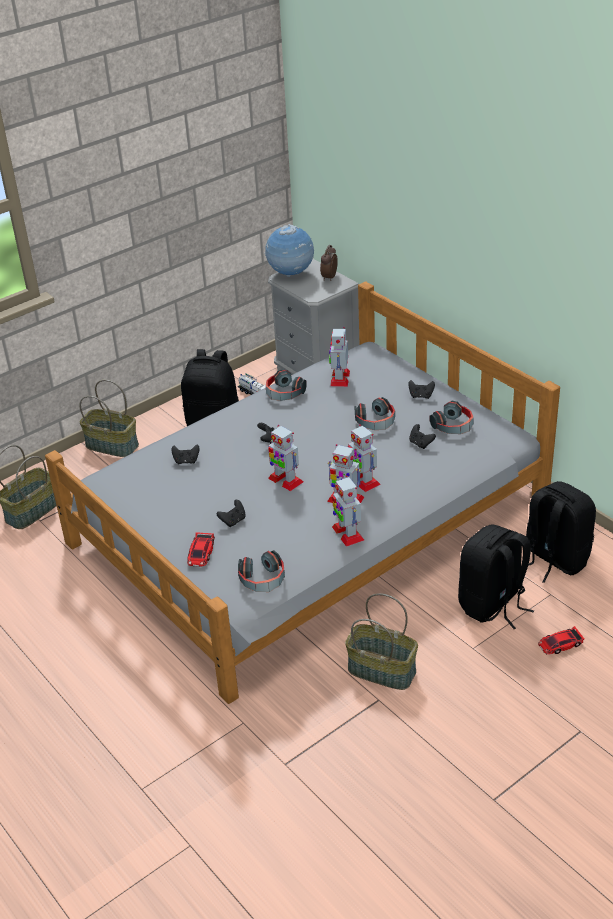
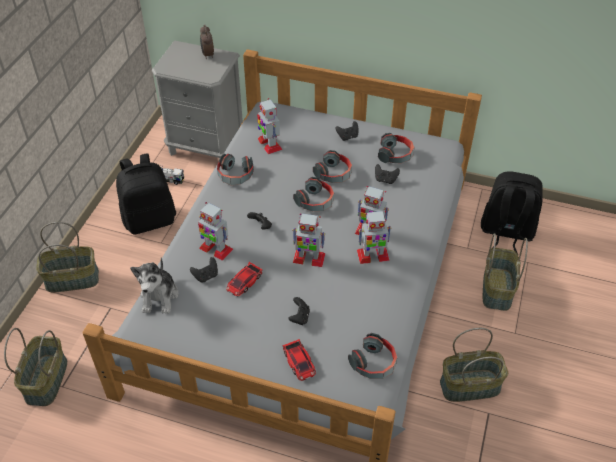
camera: 35 degrees left, 10 degrees up
(136, 462) = (159, 296): none -> plush toy
(291, 274) = (171, 62): globe -> none
(336, 438) = (315, 201): none -> headphones
(347, 533) = (402, 286): toy robot -> toy robot (215, 248)
(492, 605) = (498, 289): black backpack -> basket
(560, 644) = (567, 300): toy car -> toy car (244, 282)

